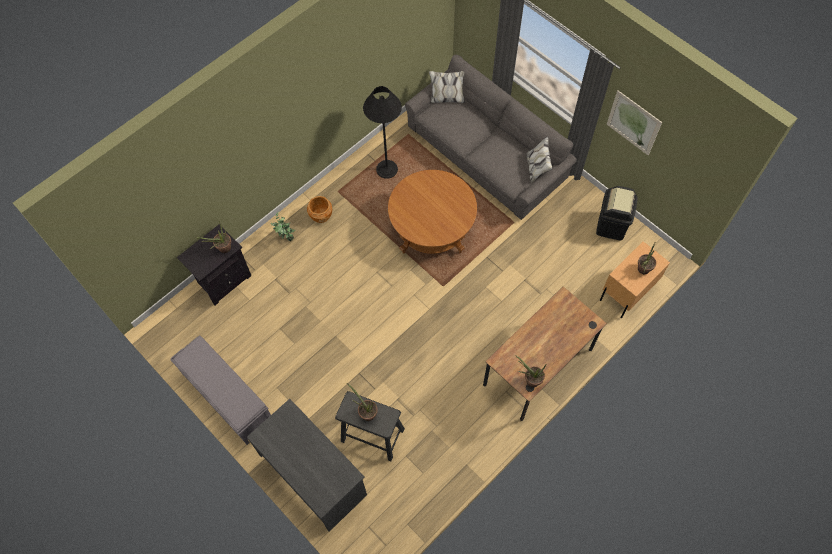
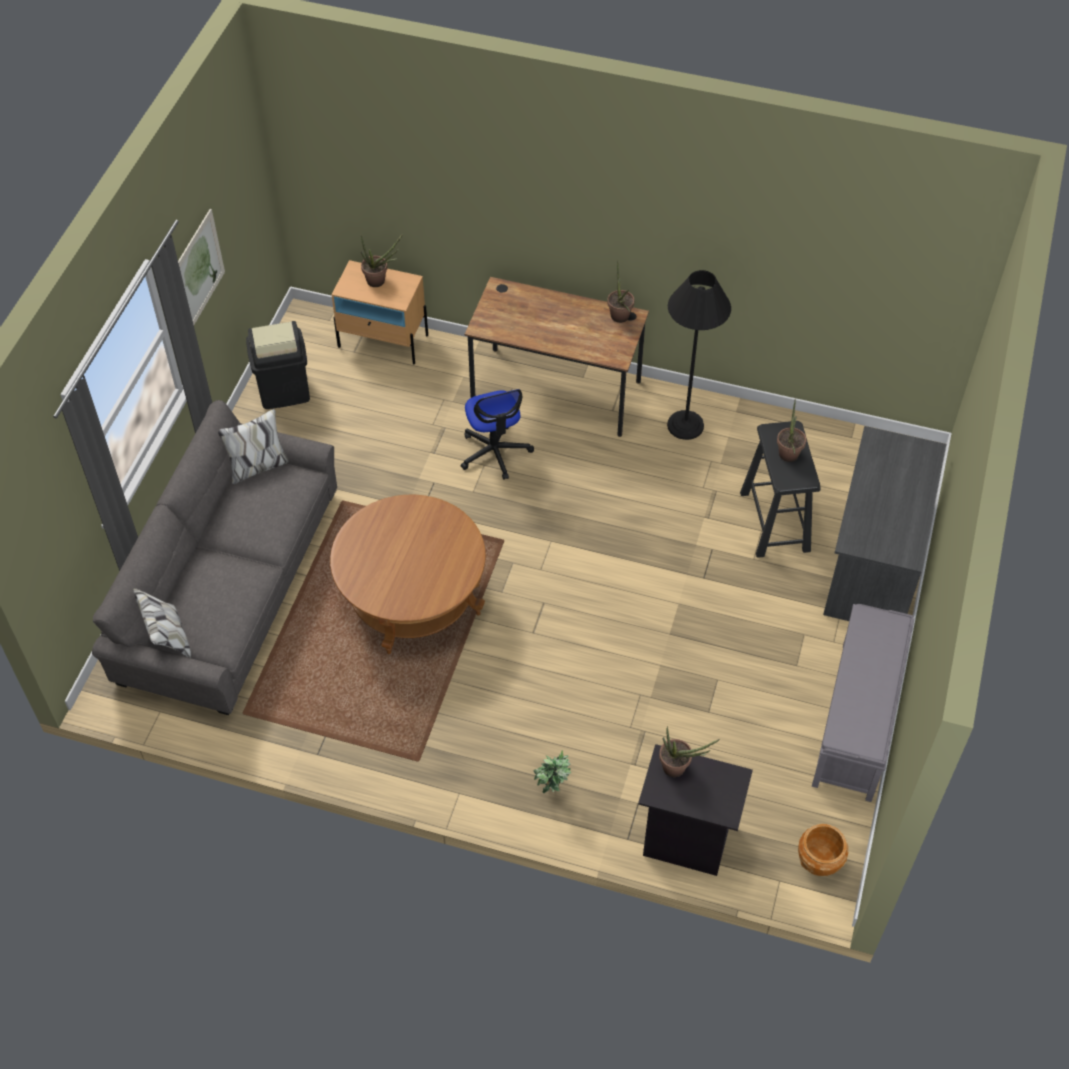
camera: 120 degrees left, 10 degrees down
(321, 215) = (480, 761): brown planter -> brown planter (819, 861)
(387, 169) = (334, 710): black floor lamp -> black floor lamp (685, 425)
(507, 311) = (495, 452): none -> office chair

